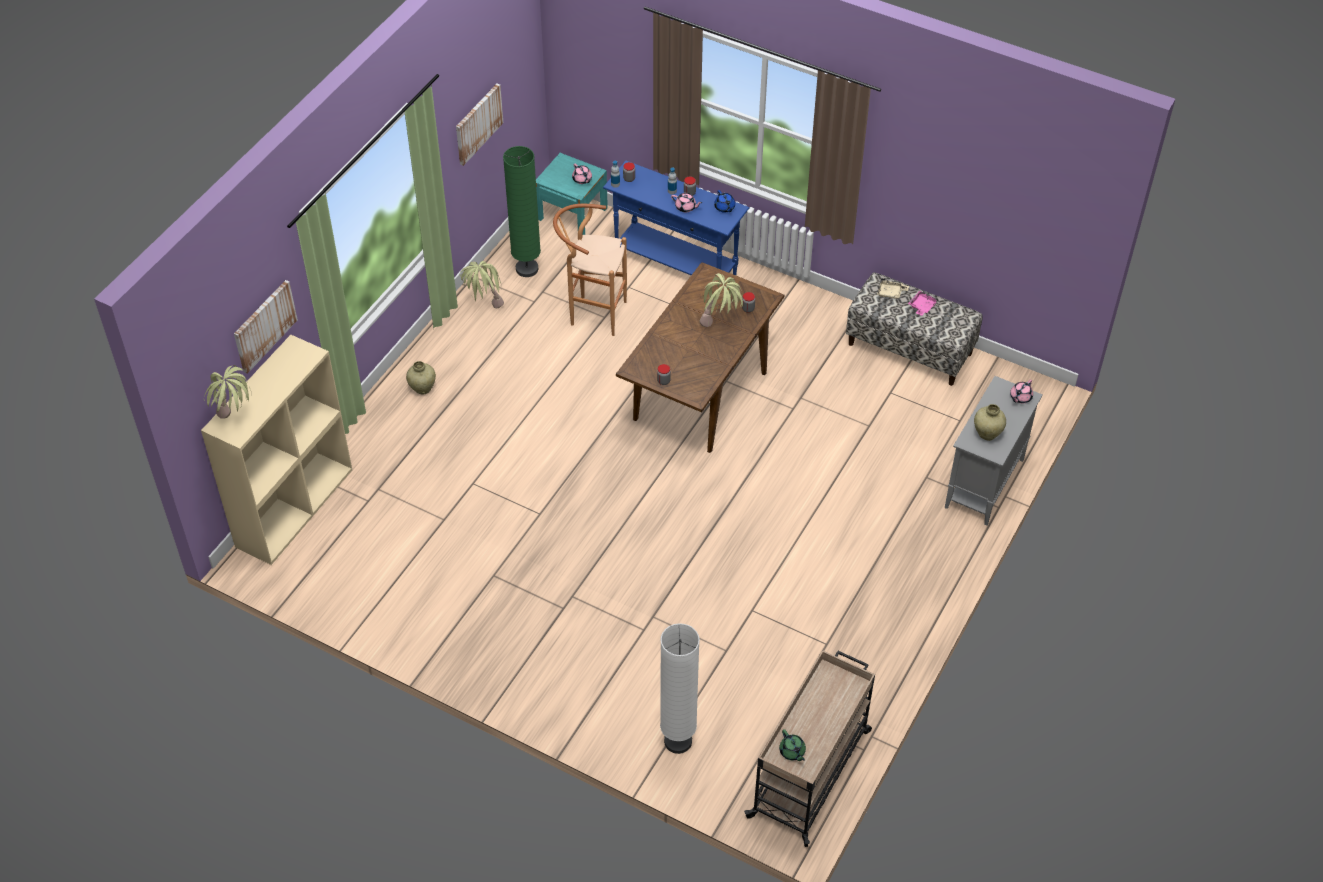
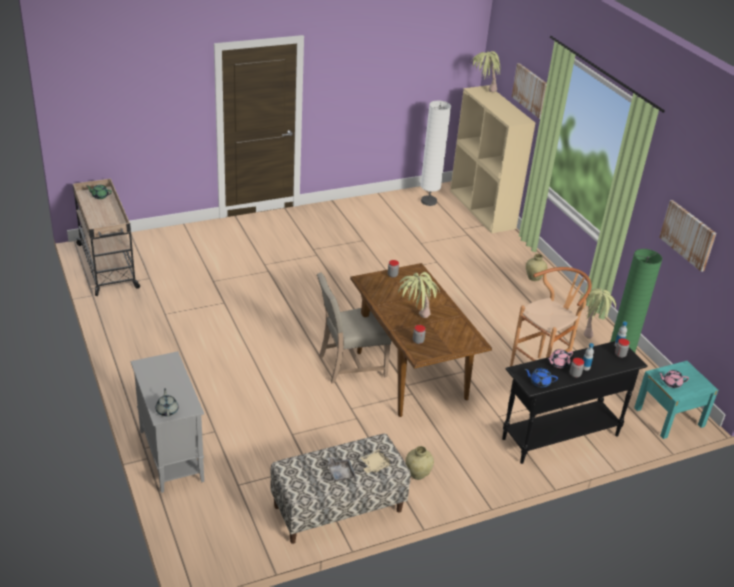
camera: 125 degrees right, 15 degrees down
(675, 265) = (559, 437): blue console table -> black console table
(678, 741) = (187, 241): white floor lamp -> white floor lamp (428, 202)
(736, 445) = (350, 365): none -> beige chair
(922, 306) = (340, 472): pink tray -> grey tray
(987, 434) = (162, 371): beige vase -> beige vase (417, 474)
(1020, 397) = (167, 410): pink teapot -> grey teapot

